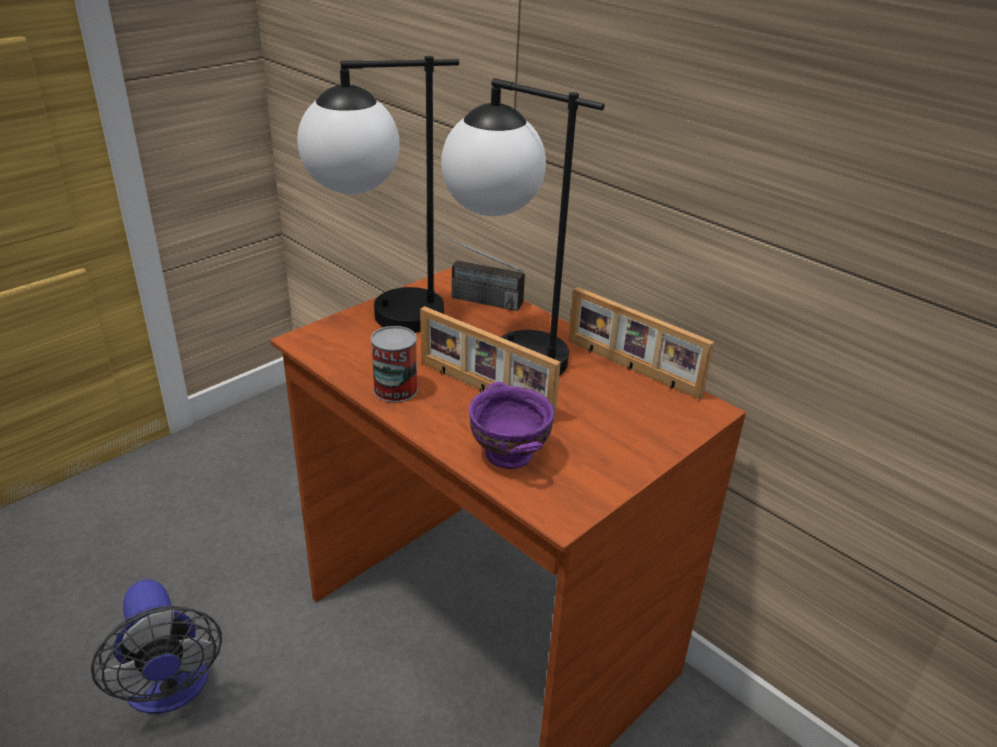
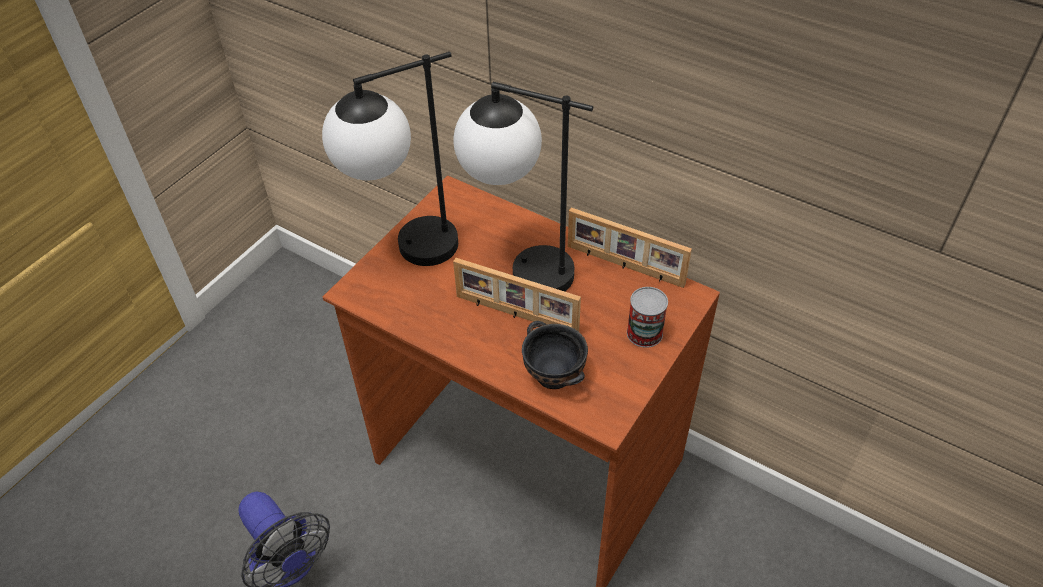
camera: 10 degrees left, 15 degrees up
(395, 389) = (446, 329): can -> can (644, 333)
(468, 298) = (471, 213): radio -> none
(509, 453) = (554, 373): purple bowl -> black bowl

